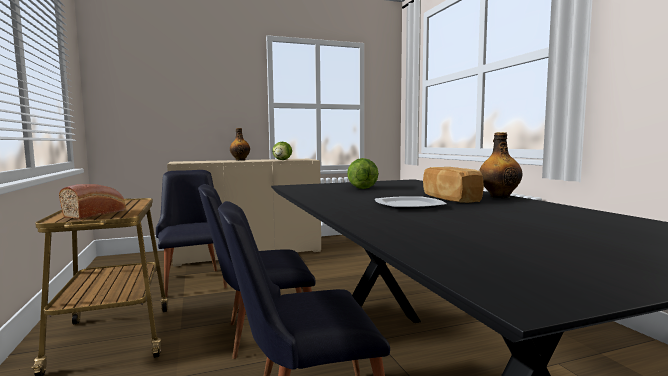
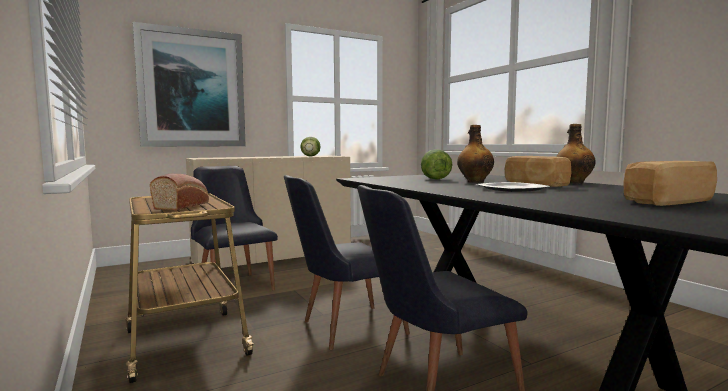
camera: 10 degrees left, 0 degrees up
(179, 99) = (191, 89): none -> picture
(240, 160) = (263, 156): bottle -> bottle (475, 182)
(547, 232) = (665, 201): none -> bread

